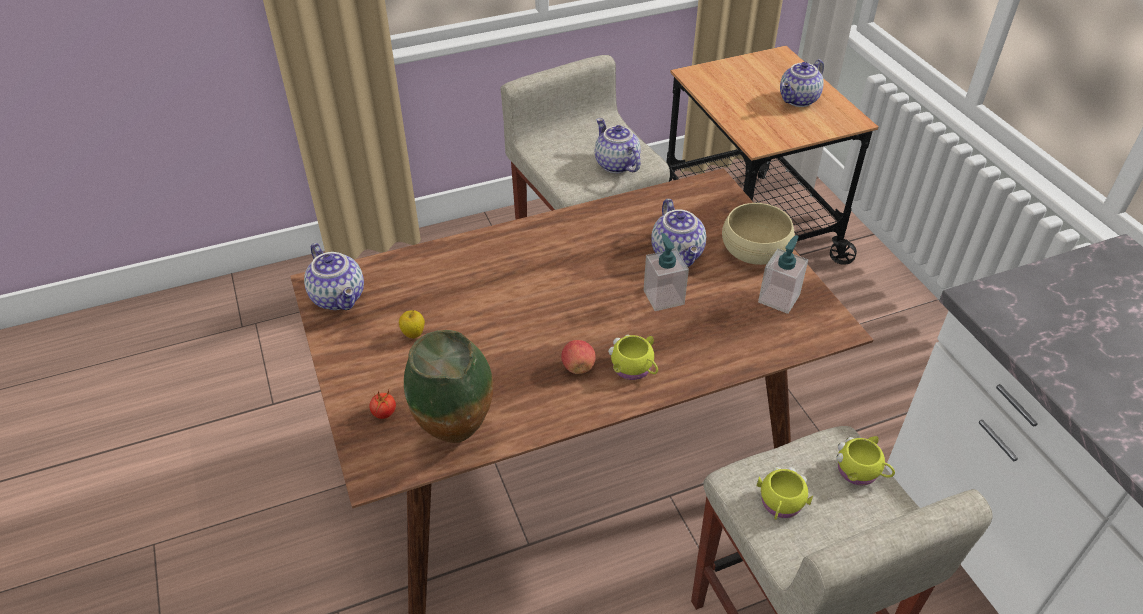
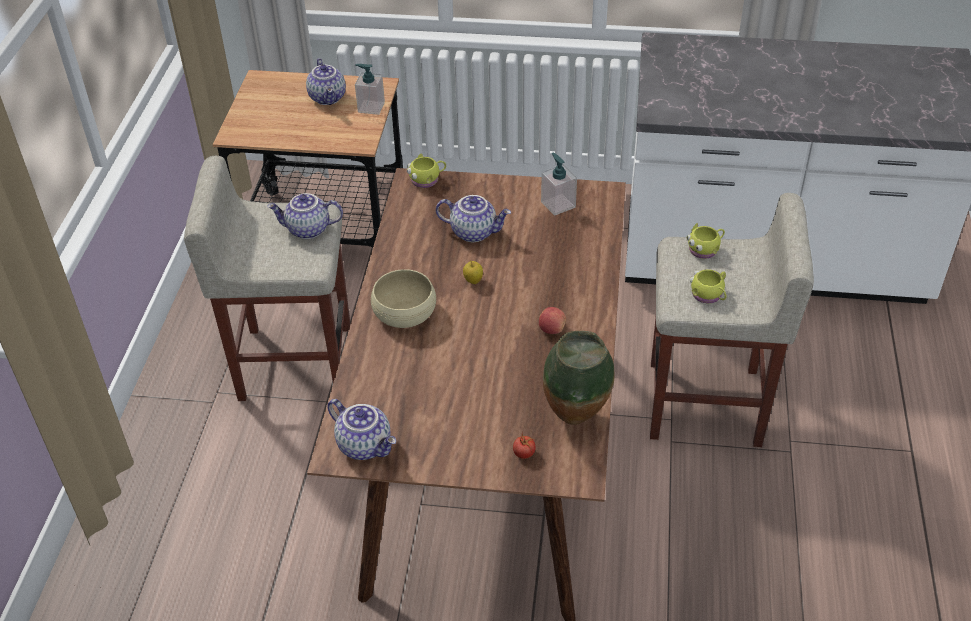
camera: 60 degrees left, 0 degrees up
(340, 297) = (365, 445): teapot -> teapot turned 45 degrees clockwise
(413, 334) = (448, 410): apple -> apple (473, 281)
(634, 369) = (573, 301): yellow mug -> yellow mug (427, 180)
(663, 297) = (513, 258): soap dispenser -> soap dispenser (371, 107)
(755, 250) = (501, 193): beige bowl -> beige bowl (404, 312)

